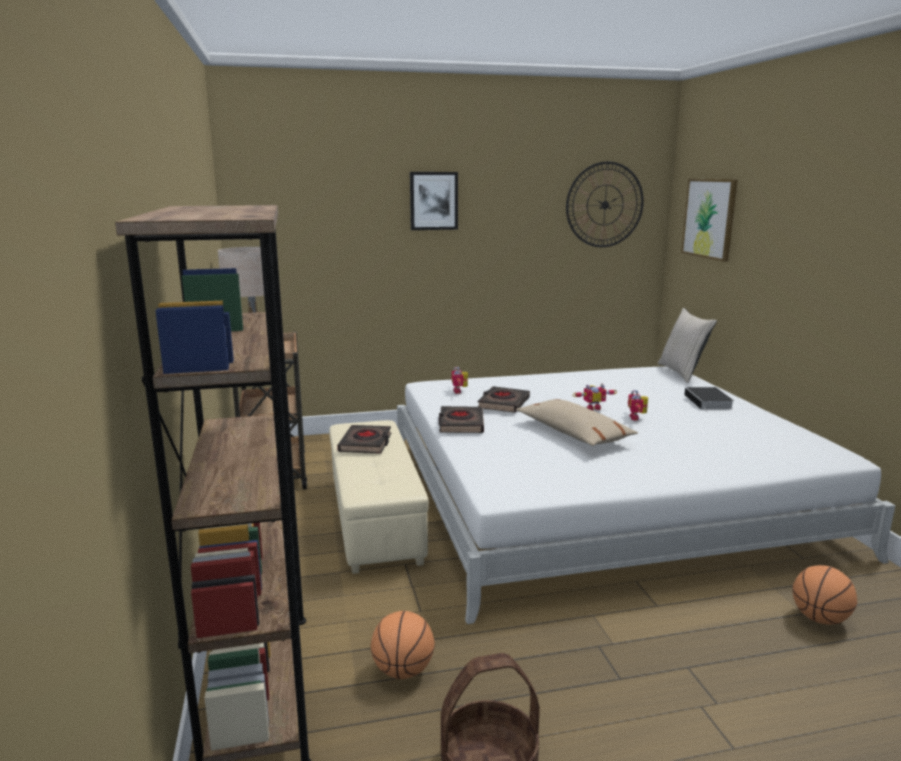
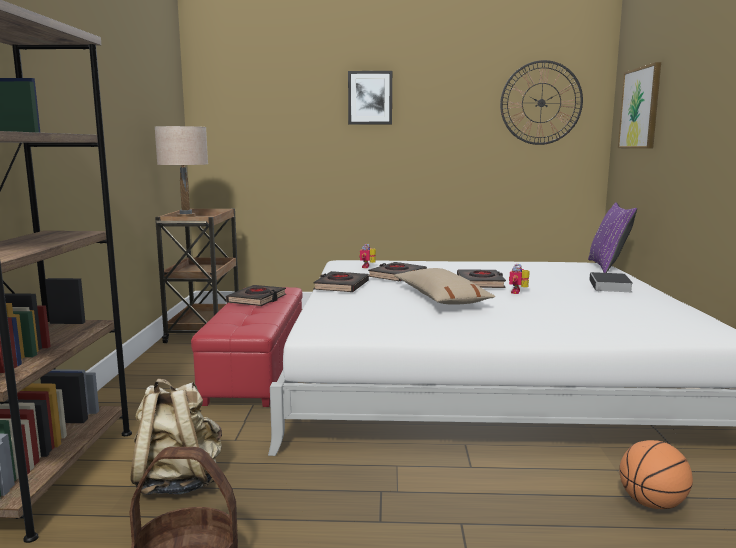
camera: 15 degrees right, 5 degrees down
(376, 518) = (258, 369): beige ottoman -> red ottoman
(403, 671) = (178, 482): basketball -> beige backpack
(592, 408) = (480, 283): toy robot -> black book
(682, 373) = (608, 267): beige pillow -> purple pillow

